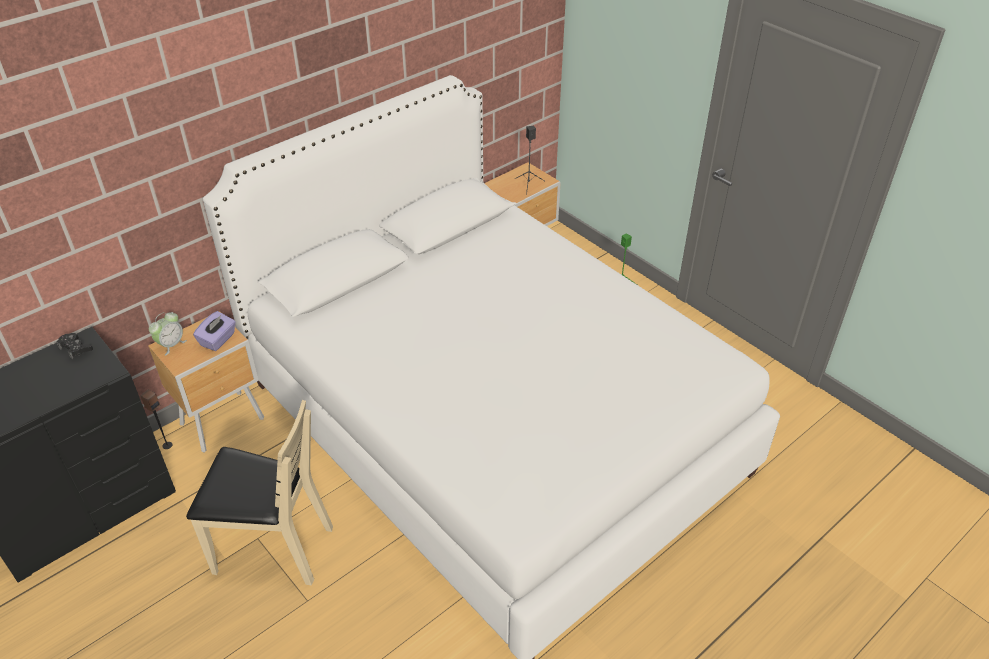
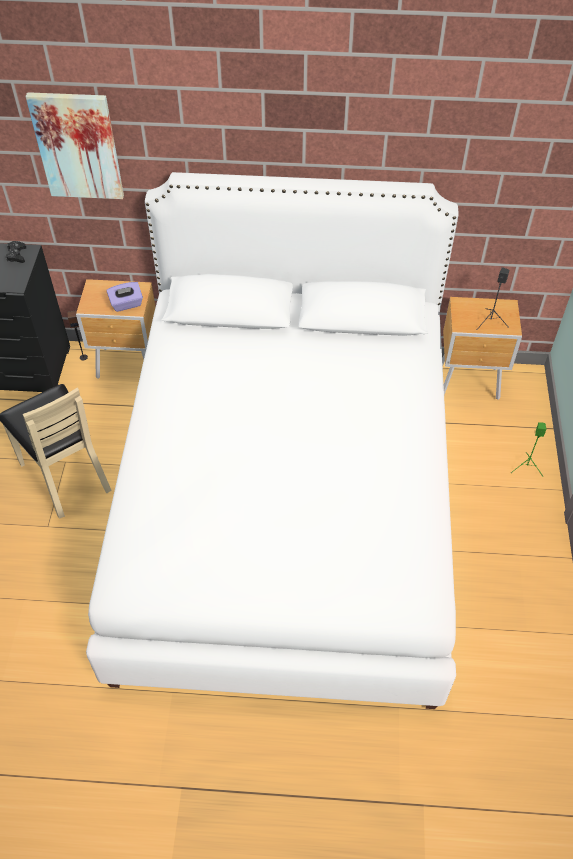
camera: 45 degrees right, 10 degrees up
(115, 179) = (77, 146): none -> picture
(171, 345) = (98, 288): alarm clock -> none

